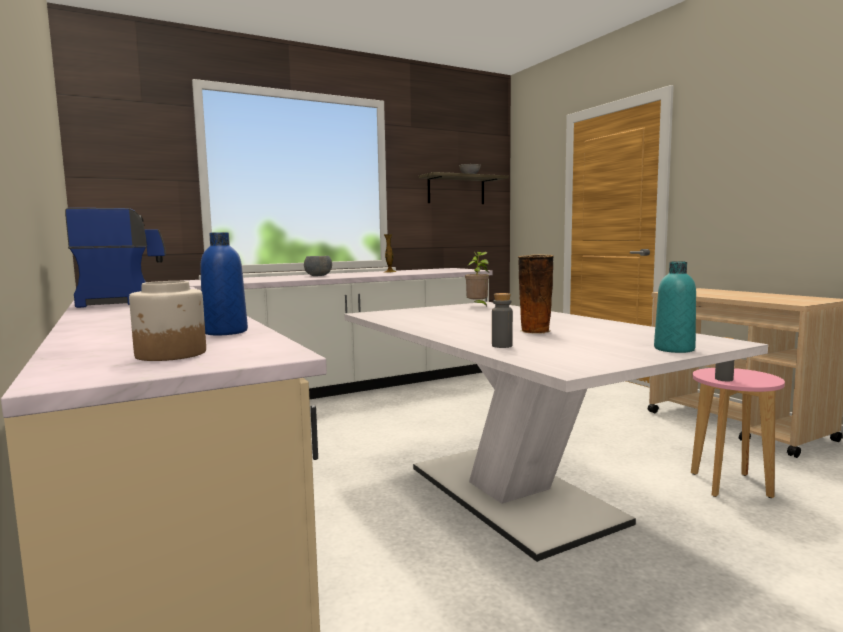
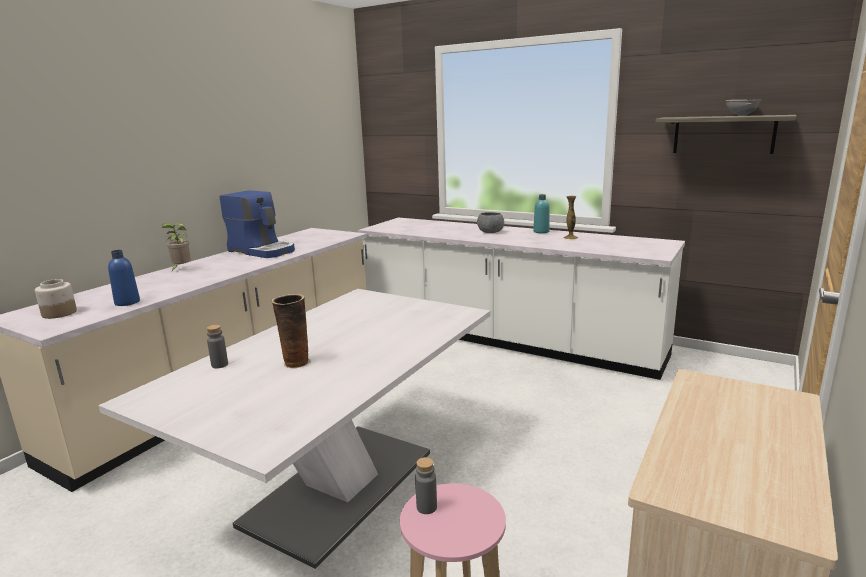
camera: 60 degrees right, 10 degrees up
(477, 306) = (442, 314): potted plant -> potted plant (181, 269)
(674, 349) = (218, 428): turquoise bottle -> turquoise bottle (541, 231)

